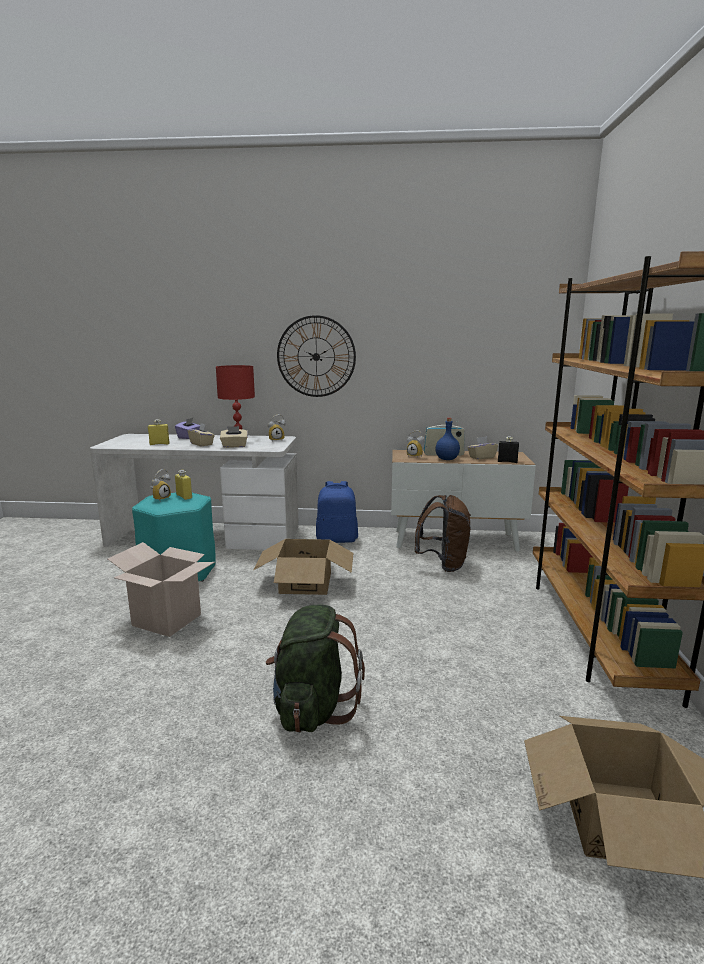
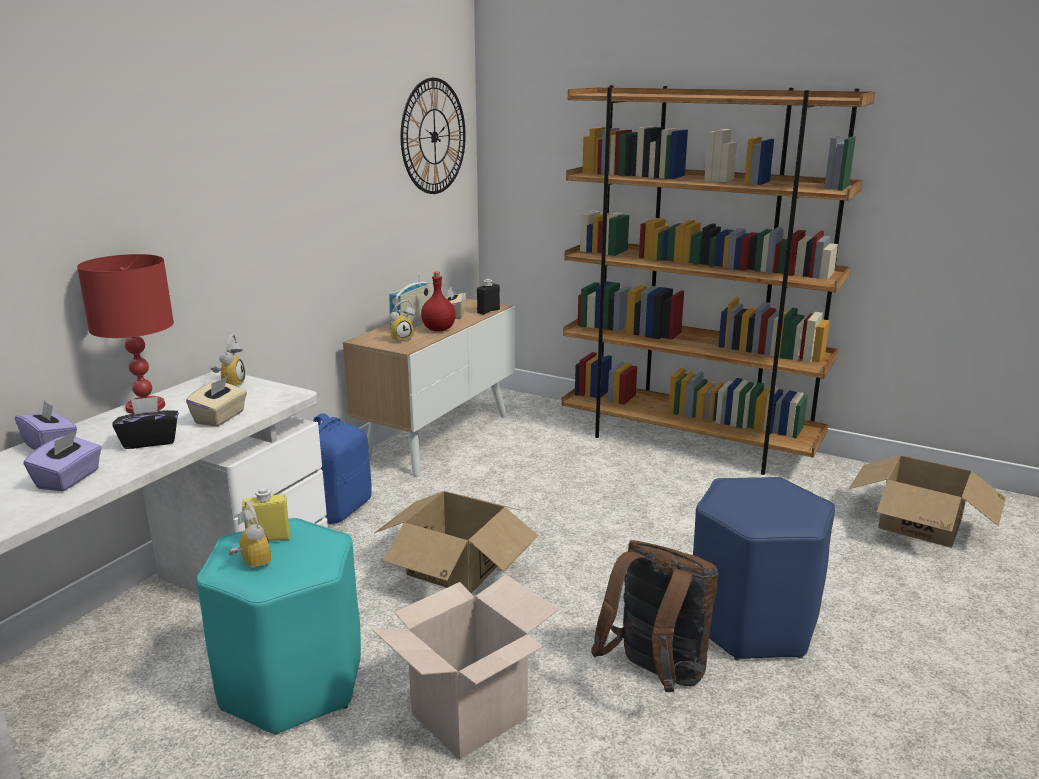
camera: 65 degrees left, 5 degrees up
(159, 444) = (69, 479): yellow bottle -> purple tissue box
(202, 444) = (150, 441): beige tissue box -> black tissue box
(312, 708) = (752, 623): green backpack -> blue stool
(316, 356) = (227, 214): wall clock -> wall clock (434, 137)
(443, 564) = (496, 463): brown backpack -> brown backpack (655, 676)
(447, 459) = (438, 329): blue bottle -> red bottle

